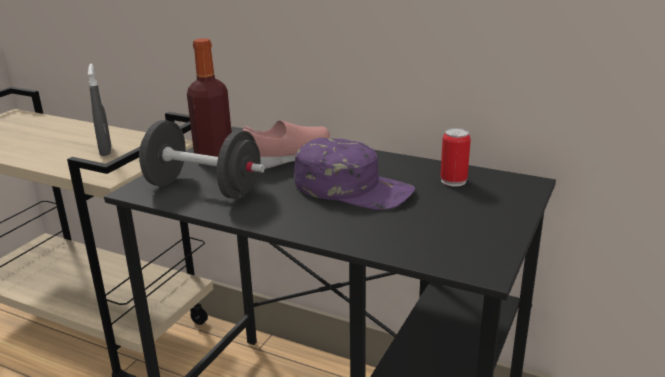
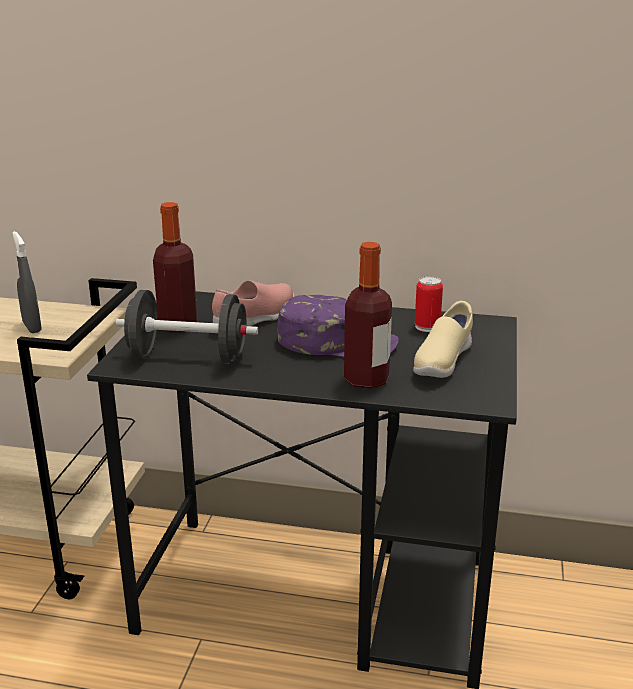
camera: 15 degrees left, 0 degrees up
(361, 229) = (366, 379): none -> bottle
(451, 219) = (442, 362): none -> beige shoe

